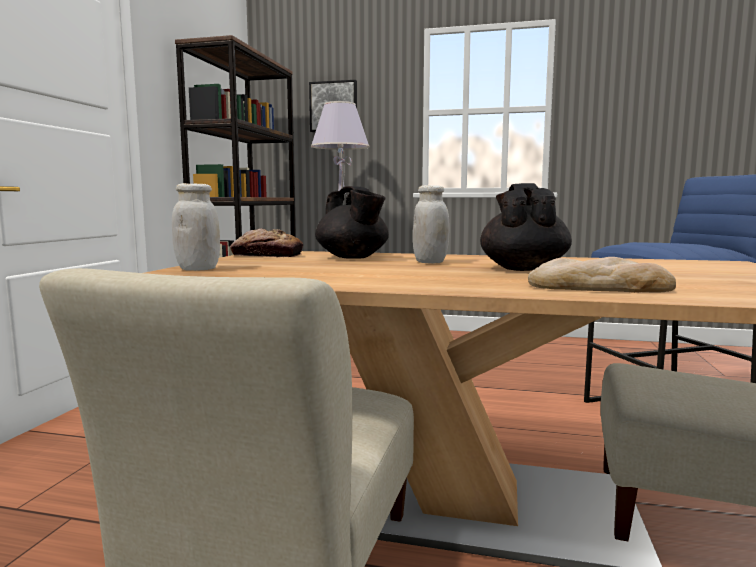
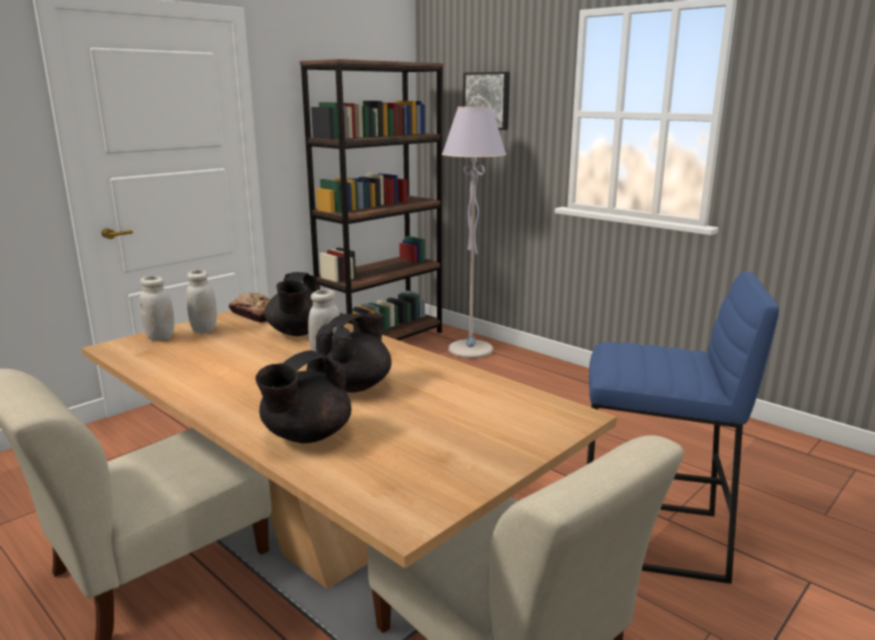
camera: 30 degrees right, 10 degrees up
(239, 263) = (204, 330): none -> white jar
(598, 287) = (306, 435): bread -> black teapot

